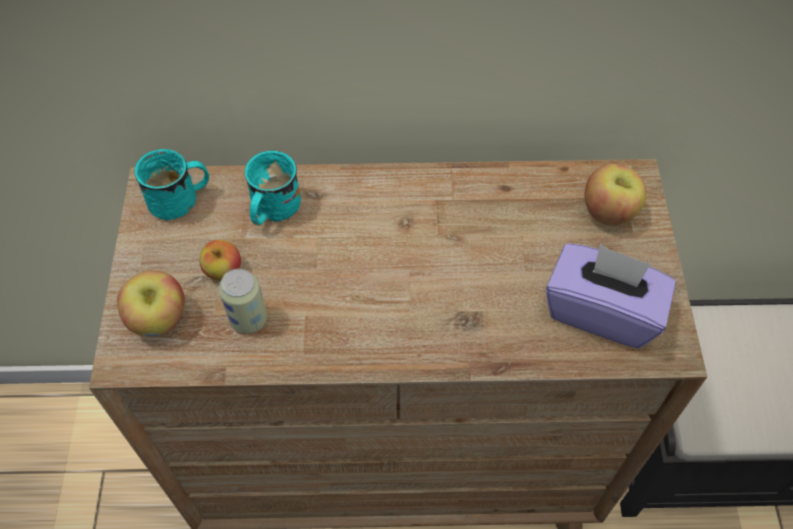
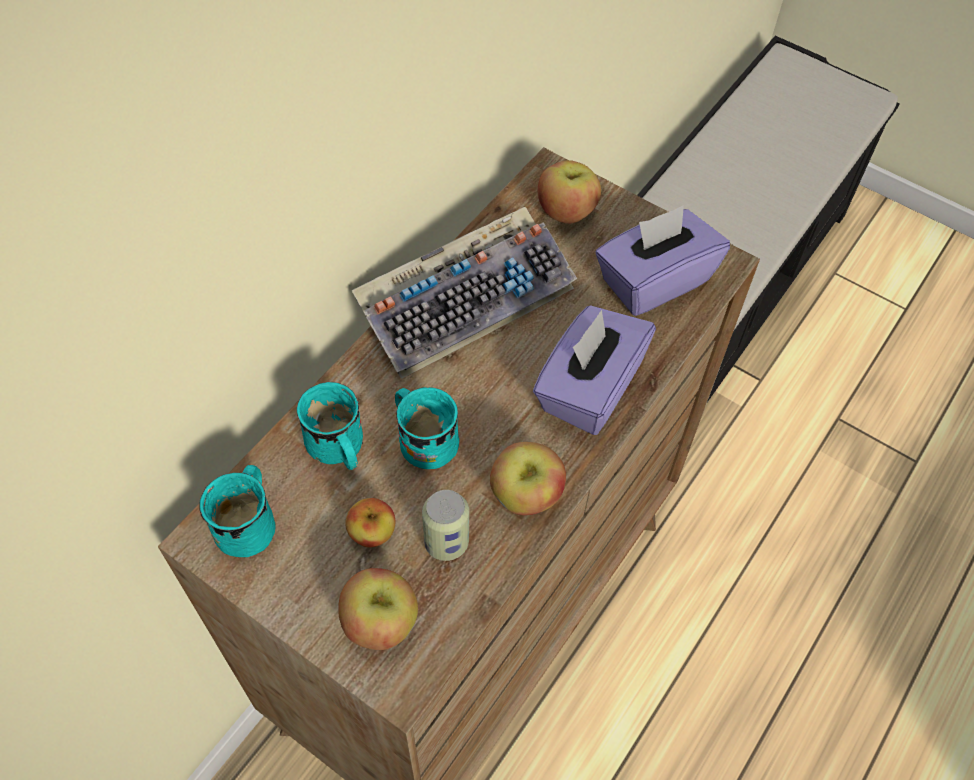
camera: 55 degrees left, 0 degrees up
(321, 252) = (423, 438): none -> turquoise mug
(325, 344) = (526, 495): none -> apple
(454, 328) = (588, 389): none -> purple tissue box
(462, 202) = (467, 299): none -> keyboard

